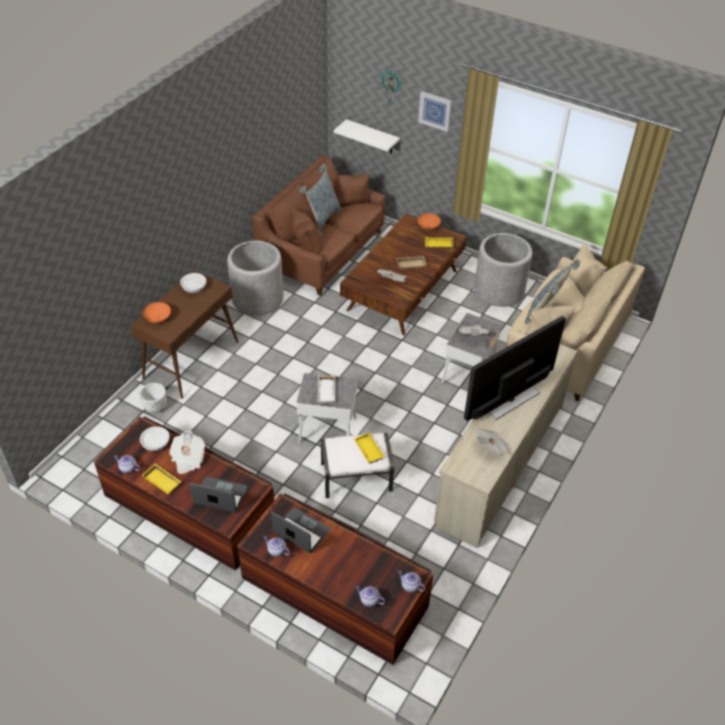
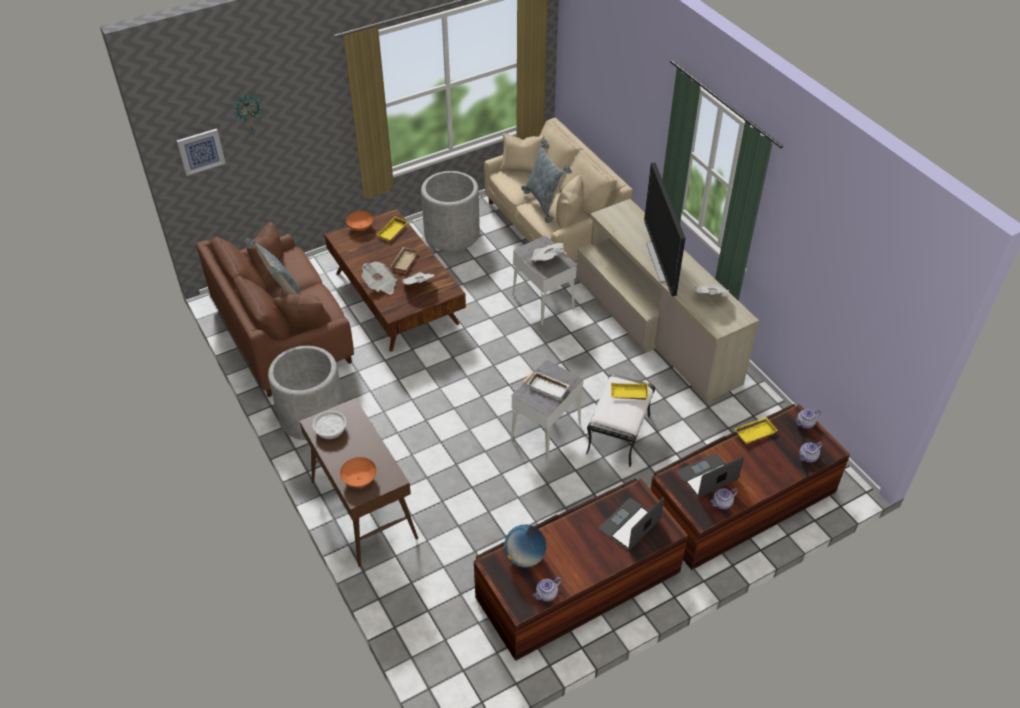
camera: 60 degrees left, 0 degrees up
(155, 407) = (414, 568): white planter -> none
(156, 443) = (524, 557): white bowl -> globe
(163, 480) = (582, 567): yellow tray -> yellow tray (754, 432)
(188, 459) = (564, 536): newspaper -> newspaper (380, 285)
(372, 137) = (239, 185): white shelf -> none
(435, 111) = (307, 107): picture -> picture (201, 151)

